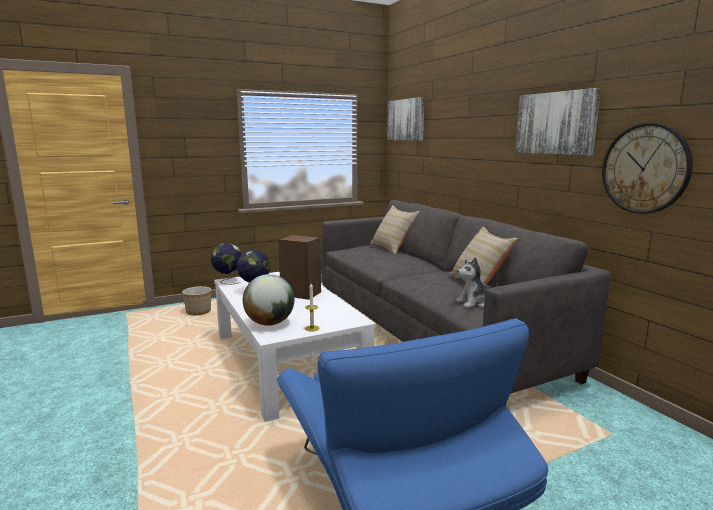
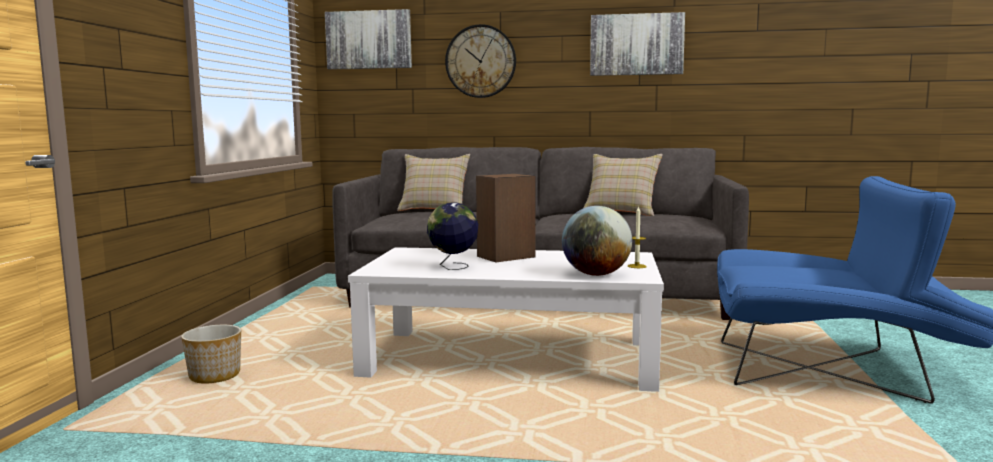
camera: 55 degrees left, 5 degrees down
(228, 281) = (376, 271): globe -> none
(475, 303) = (673, 219): plush toy -> none
(645, 169) = (735, 83): wall clock -> wall clock (480, 61)

